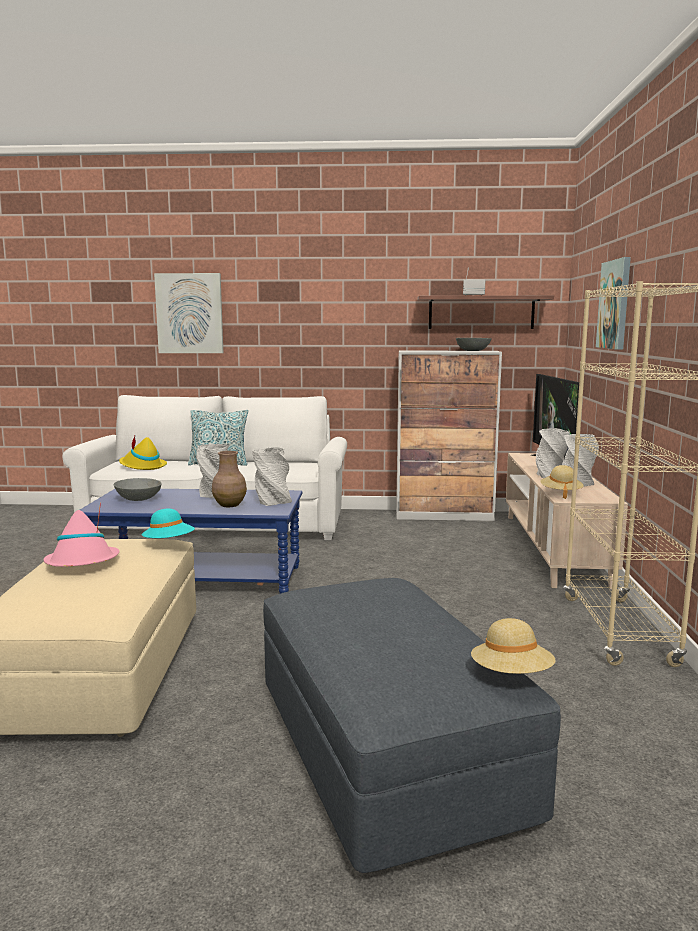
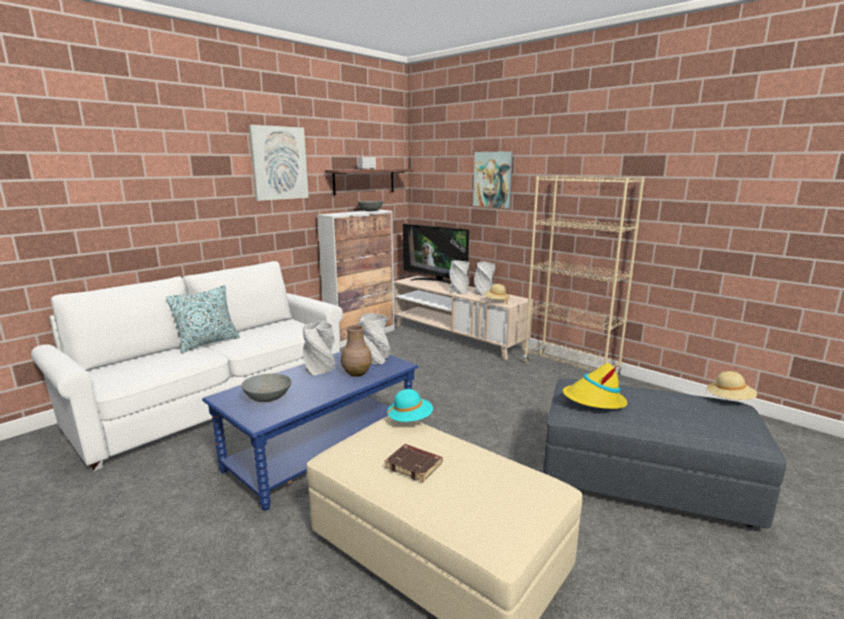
camera: 50 degrees left, 5 degrees up
(83, 563) = (414, 466): pink hat -> brown book
(142, 466) = (139, 369): yellow hat -> yellow hat (593, 401)
(189, 313) = (117, 191): picture -> picture (279, 163)

